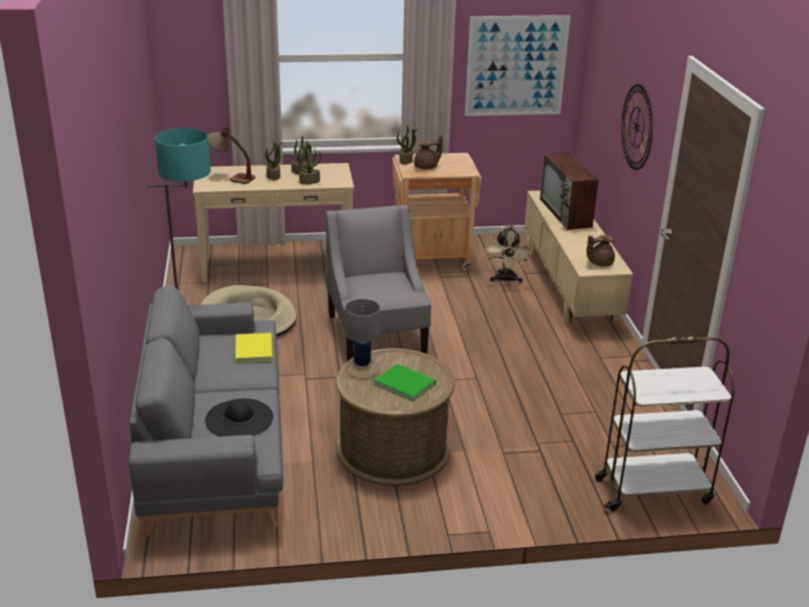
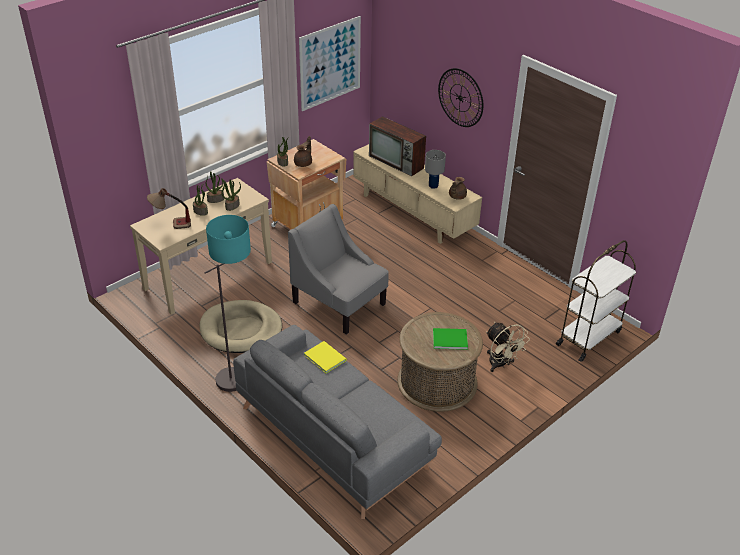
camera: 35 degrees left, 10 degrees up
(239, 418) = (378, 412): black hat -> none
(361, 362) = (409, 336): grey table lamp -> grey table lamp (432, 186)
(506, 280) = (372, 223): beige fan -> beige fan (501, 365)

